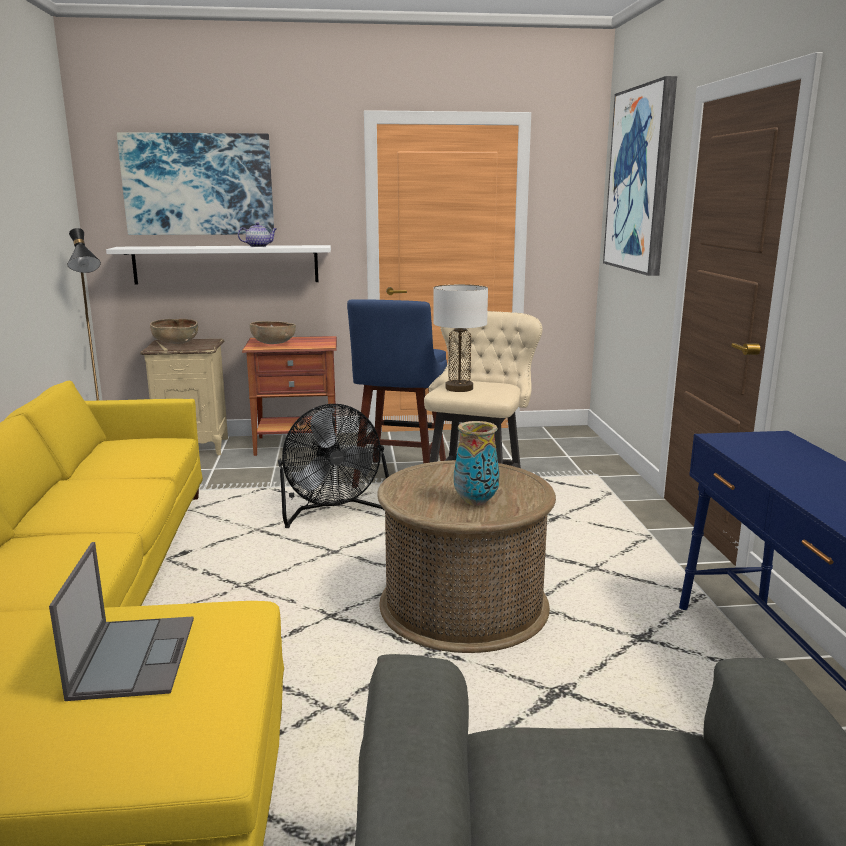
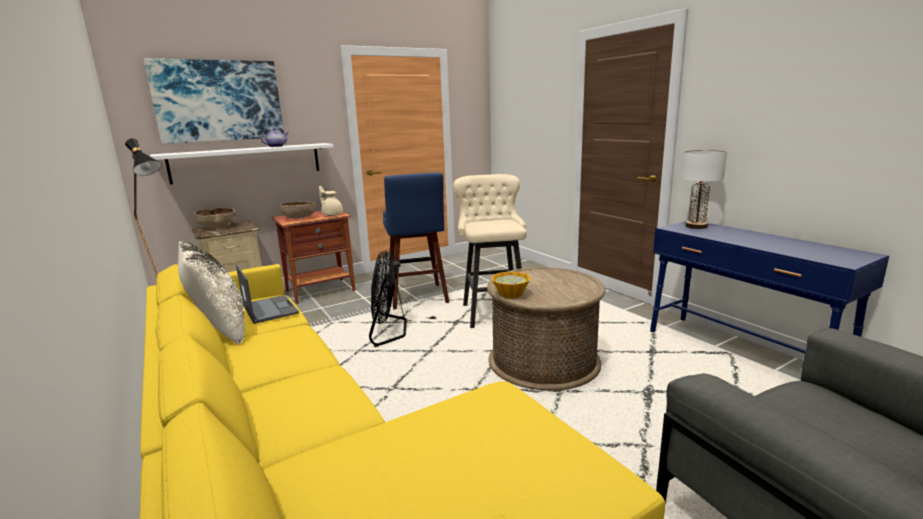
camera: 25 degrees left, 0 degrees up
(77, 467) = (220, 331): none -> beige pillow
(133, 656) = (477, 441): laptop -> laptop (269, 309)
(316, 344) = (332, 215): none -> beige teapot
(328, 512) = (394, 328): black fan -> black fan turned 135 degrees clockwise
(399, 492) = (511, 294): none -> bowl
(458, 388) = (485, 225): table lamp -> table lamp (696, 226)
(476, 501) = (561, 290): vase -> none
(641, 180) = (529, 90): picture -> none

